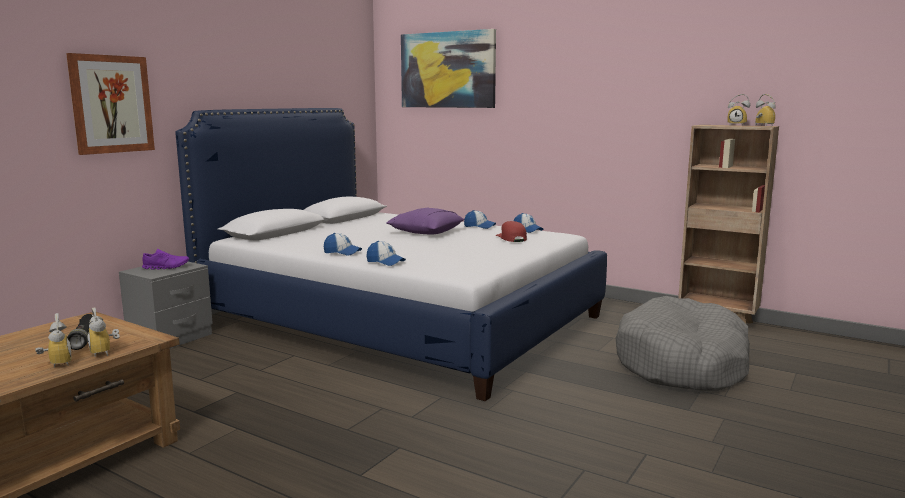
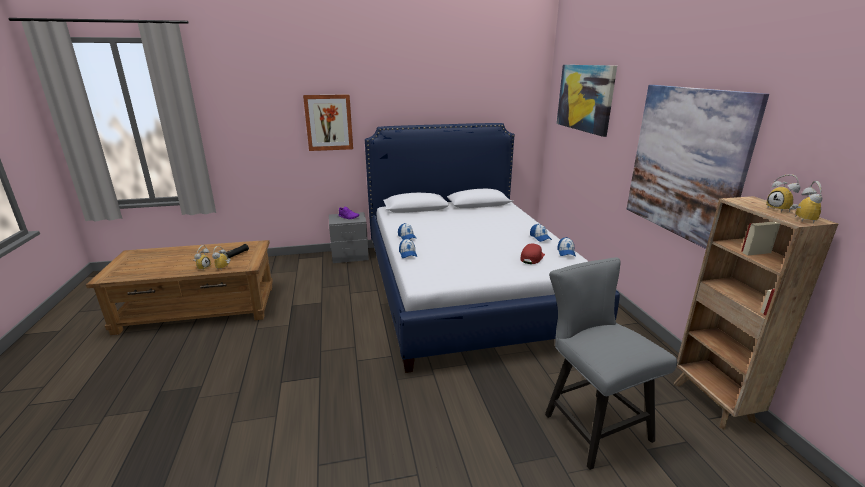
camera: 45 degrees right, 10 degrees up
(425, 232) = (492, 232): purple pillow -> none
(615, 113) = (685, 163): none -> picture
(682, 364) = (591, 423): grey dog bed -> grey chair

